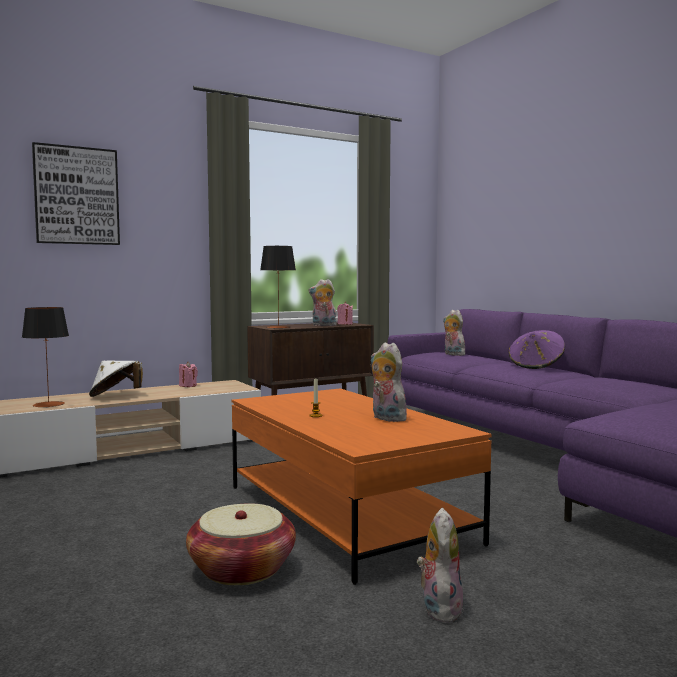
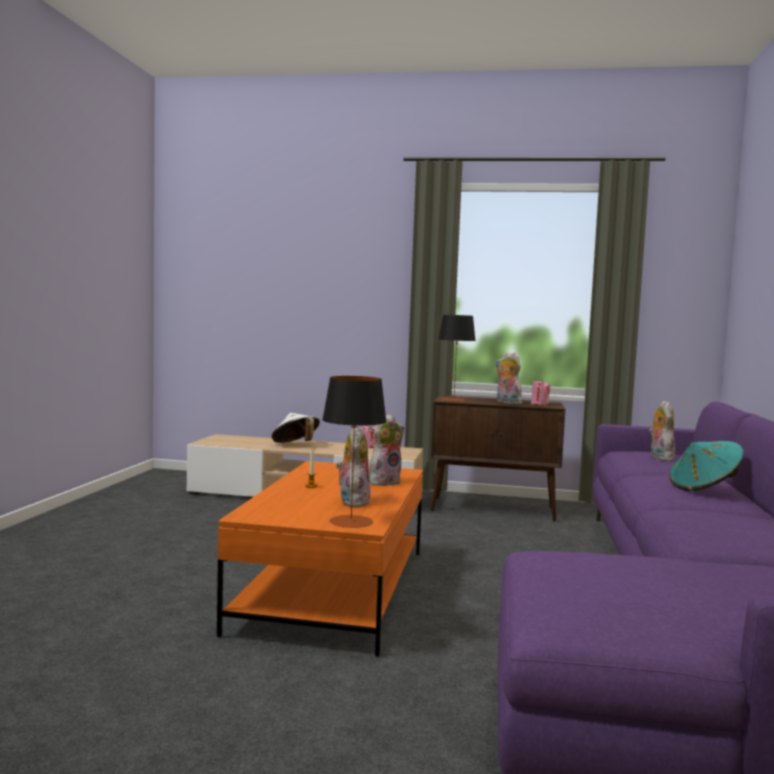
camera: 40 degrees right, 0 degrees up
(48, 404) = (239, 443): table lamp -> table lamp (351, 522)
(76, 196) = (302, 267): picture -> none
(242, 569) = (182, 598): basket -> none
(439, 607) = (229, 677): plush toy -> plush toy (384, 482)
(536, 366) = (704, 488): purple hat -> turquoise hat

